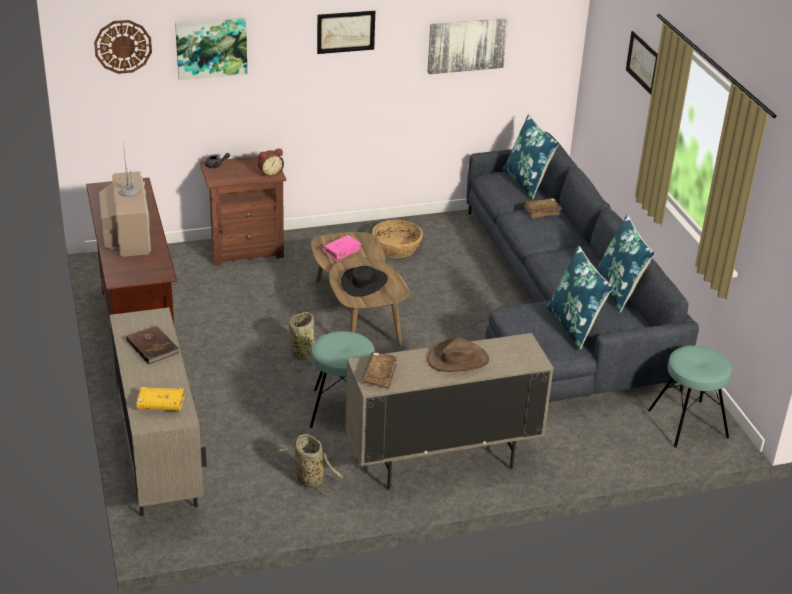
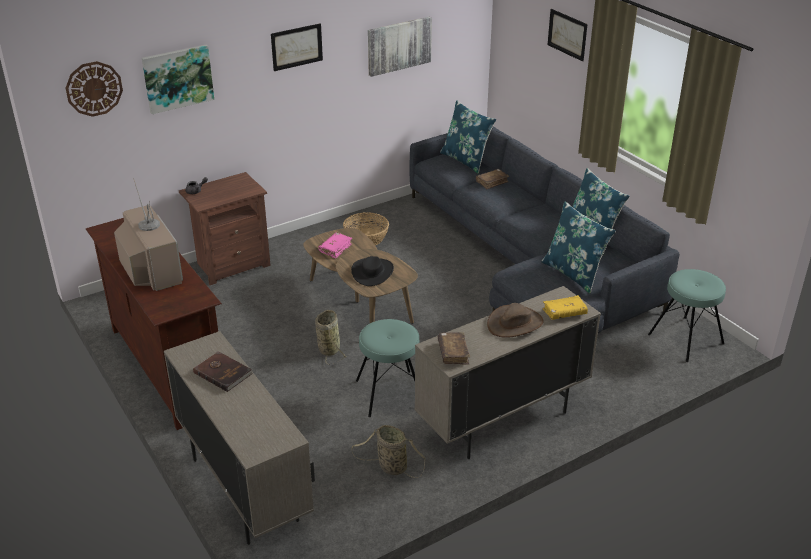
camera: 15 degrees left, 0 degrees up
(160, 404) = (260, 430): yellow book -> yellow book (564, 313)
(270, 173) = (249, 189): alarm clock -> none

